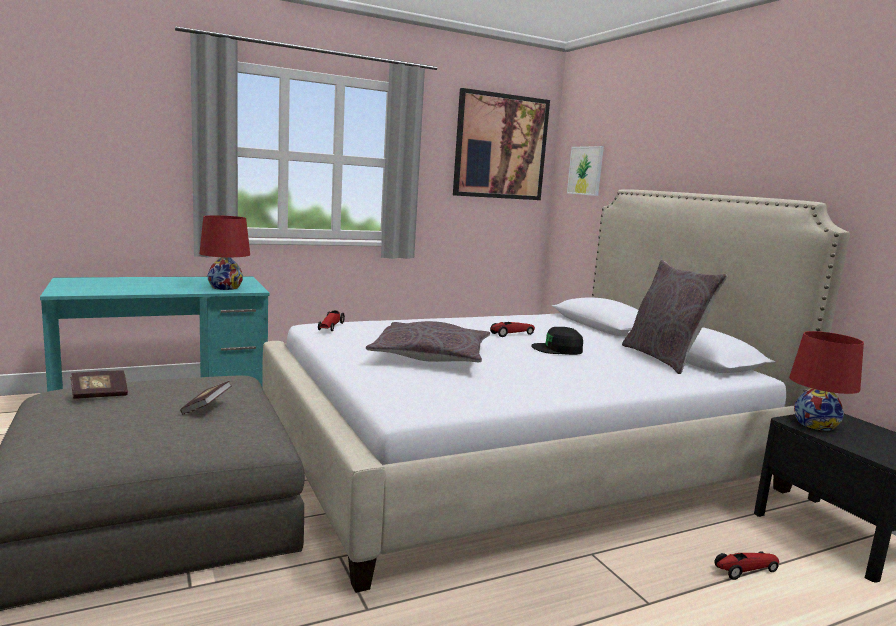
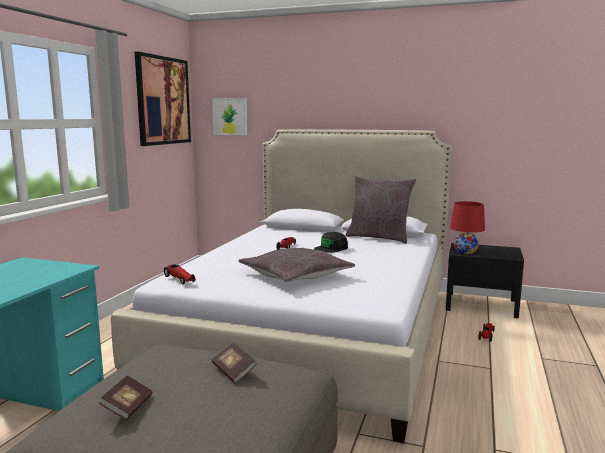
camera: 45 degrees left, 0 degrees up
(225, 287) = (47, 273): red table lamp -> none

